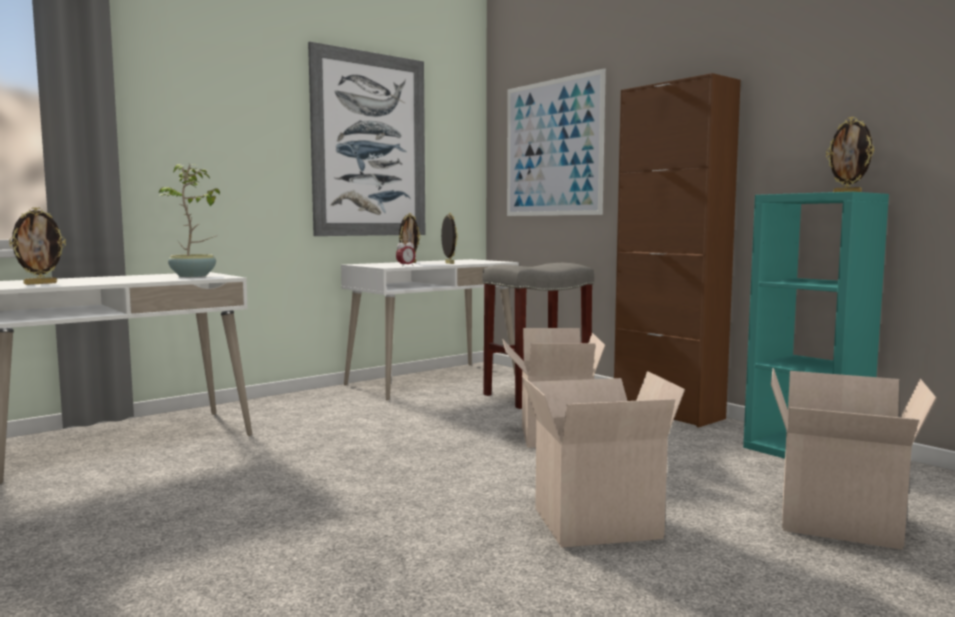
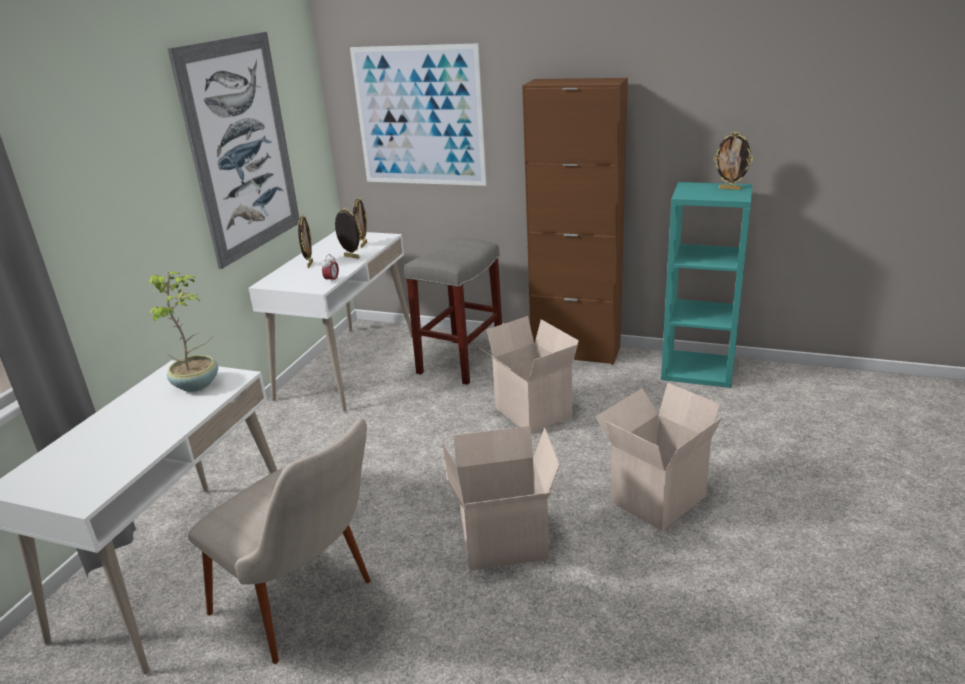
camera: 30 degrees left, 20 degrees up
(40, 283) = (93, 470): picture frame -> picture frame (363, 245)
(154, 489) = (308, 608): none -> beige chair
(836, 523) = (772, 441): cardboard box -> cardboard box (502, 544)

